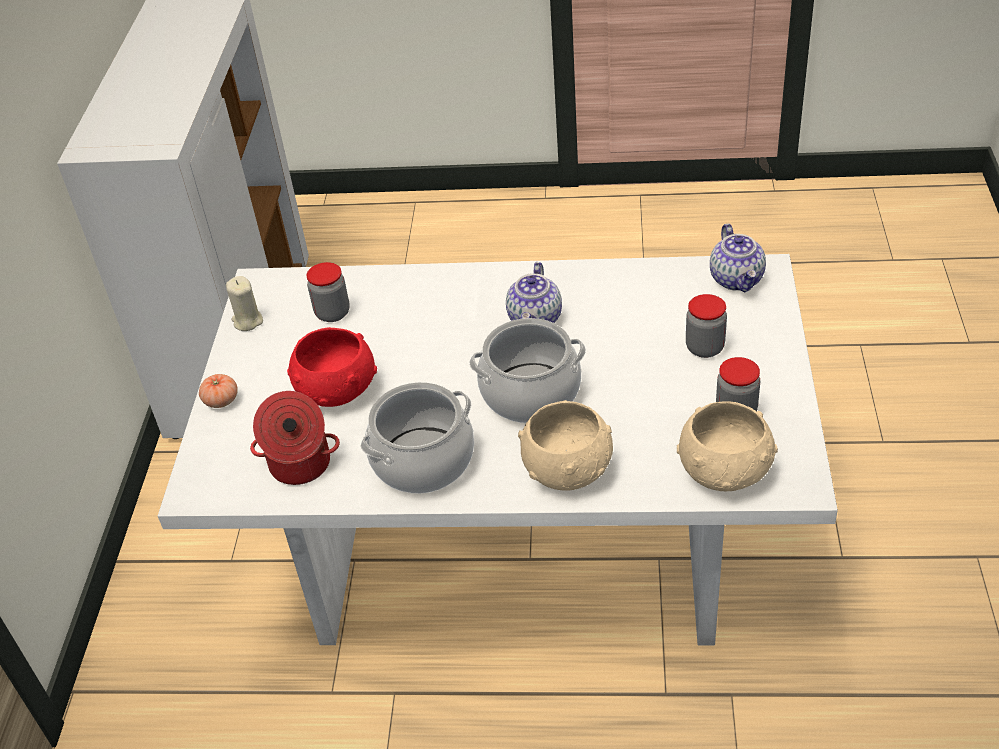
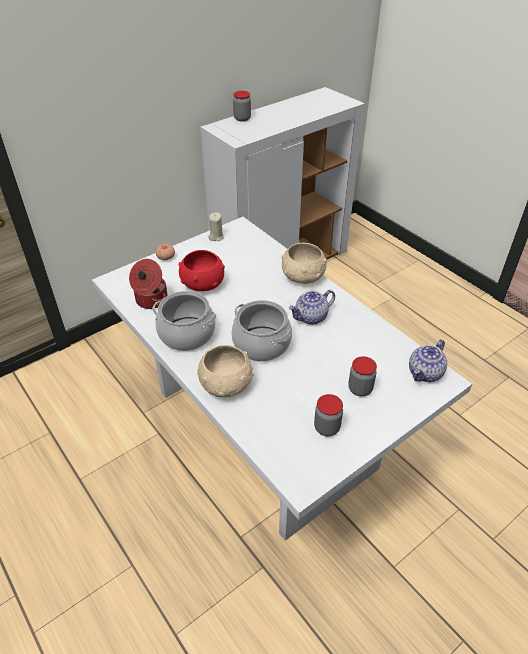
camera: 45 degrees right, 0 degrees up
(332, 313) = (246, 256): jar -> jar (242, 118)
(726, 471) = (281, 447): beige bowl -> beige bowl (303, 277)

